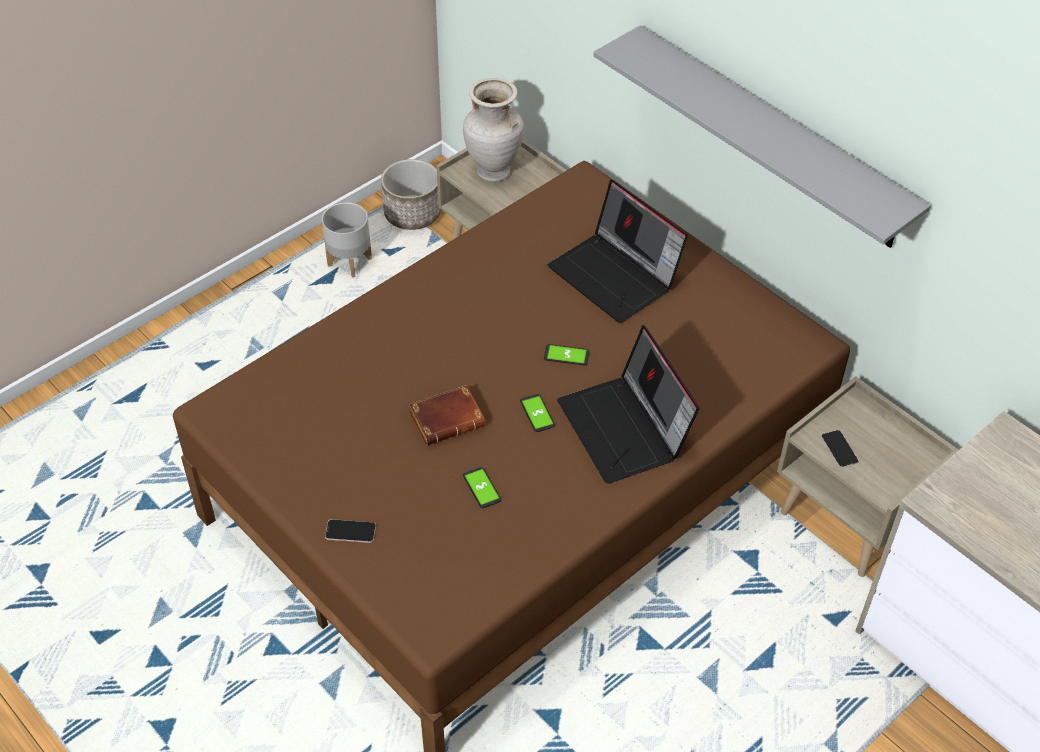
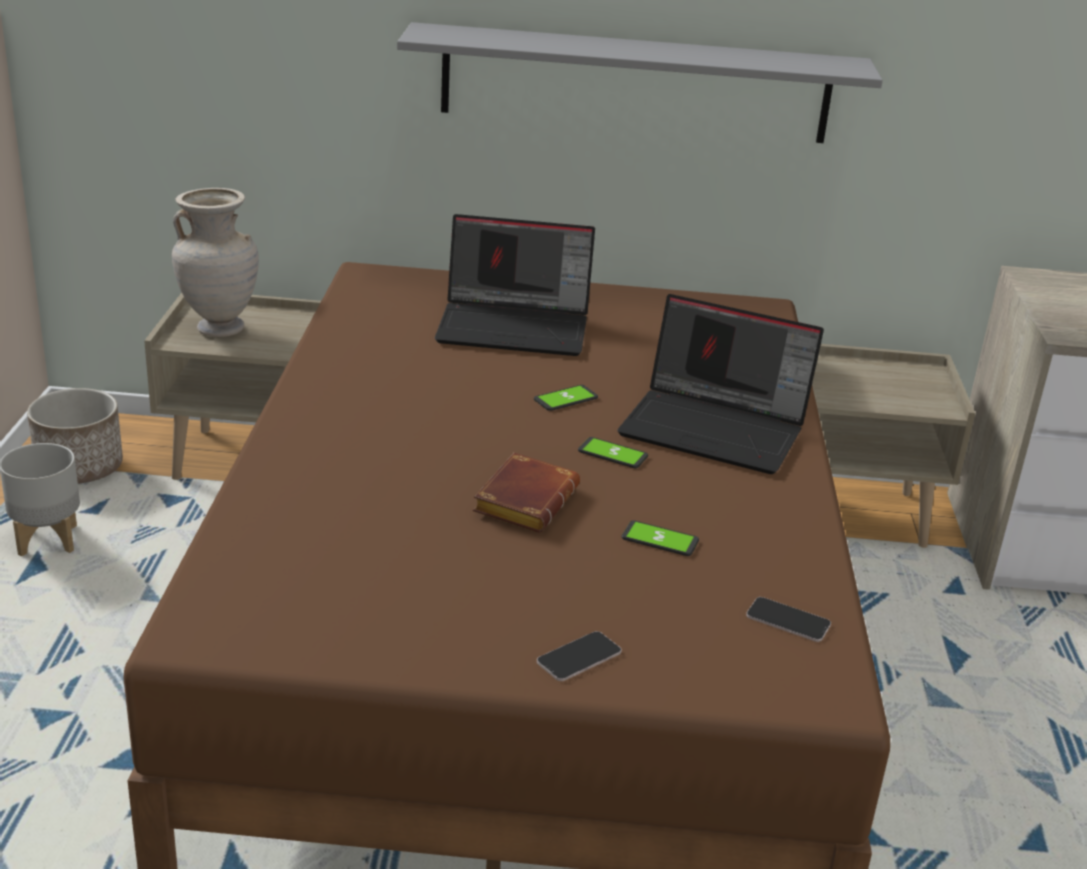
camera: 45 degrees left, 20 degrees down
(839, 449) = (864, 396): phone -> phone (788, 620)

